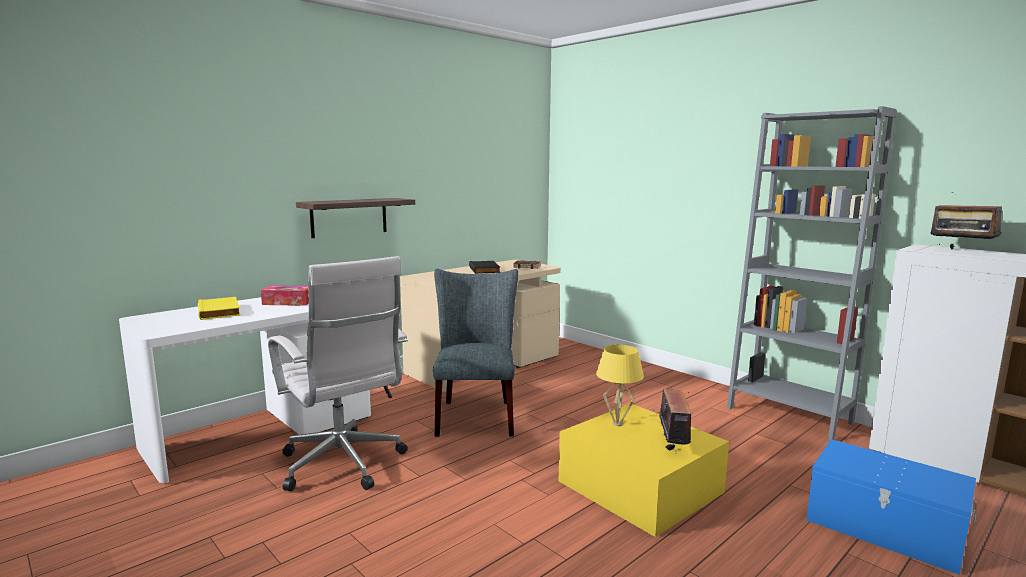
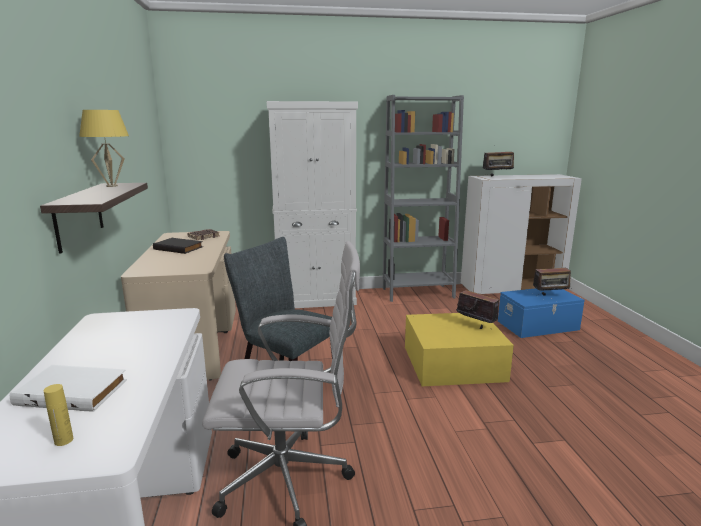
camera: 55 degrees left, 5 degrees up
(168, 323) = (64, 440): none -> yellow bottle
(220, 311) = (74, 391): yellow book -> white book
(288, 302) = (118, 343): tissue box -> none
(617, 424) = (432, 329): yellow table lamp -> yellow table lamp (112, 186)
(649, 375) = (316, 299): none -> white cabinet
(907, 479) = (550, 296): none -> radio

